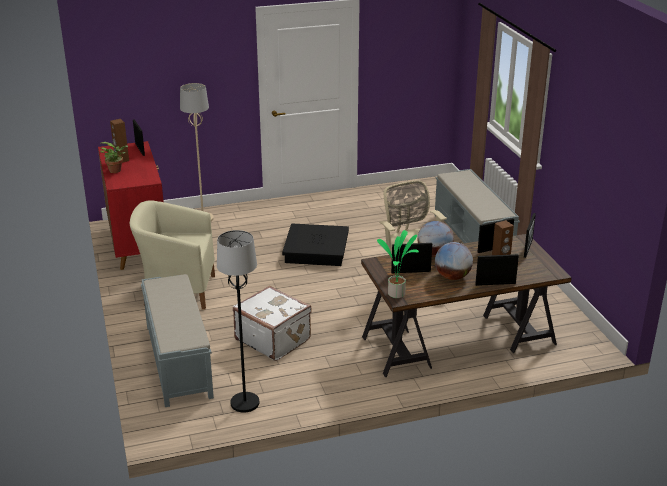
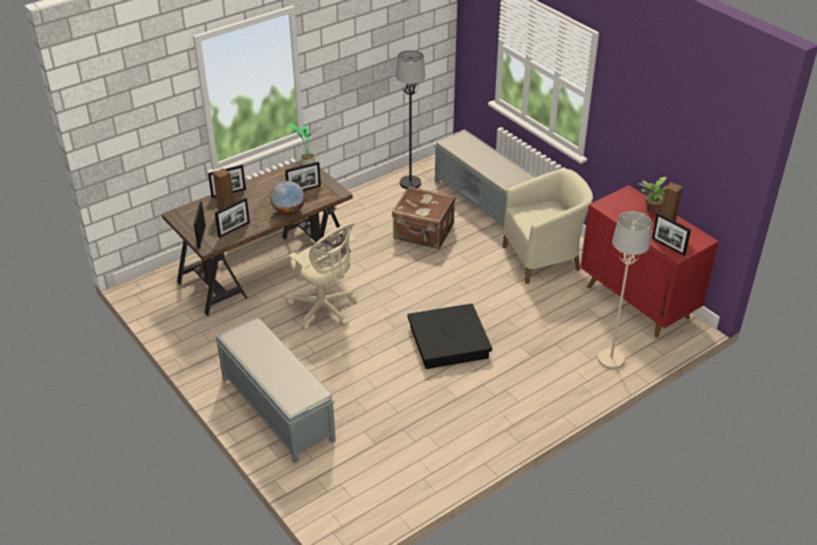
camera: 160 degrees right, 10 degrees up
(273, 339) = (423, 233): white suitcase -> brown suitcase
(452, 277) = (266, 192): globe -> none

